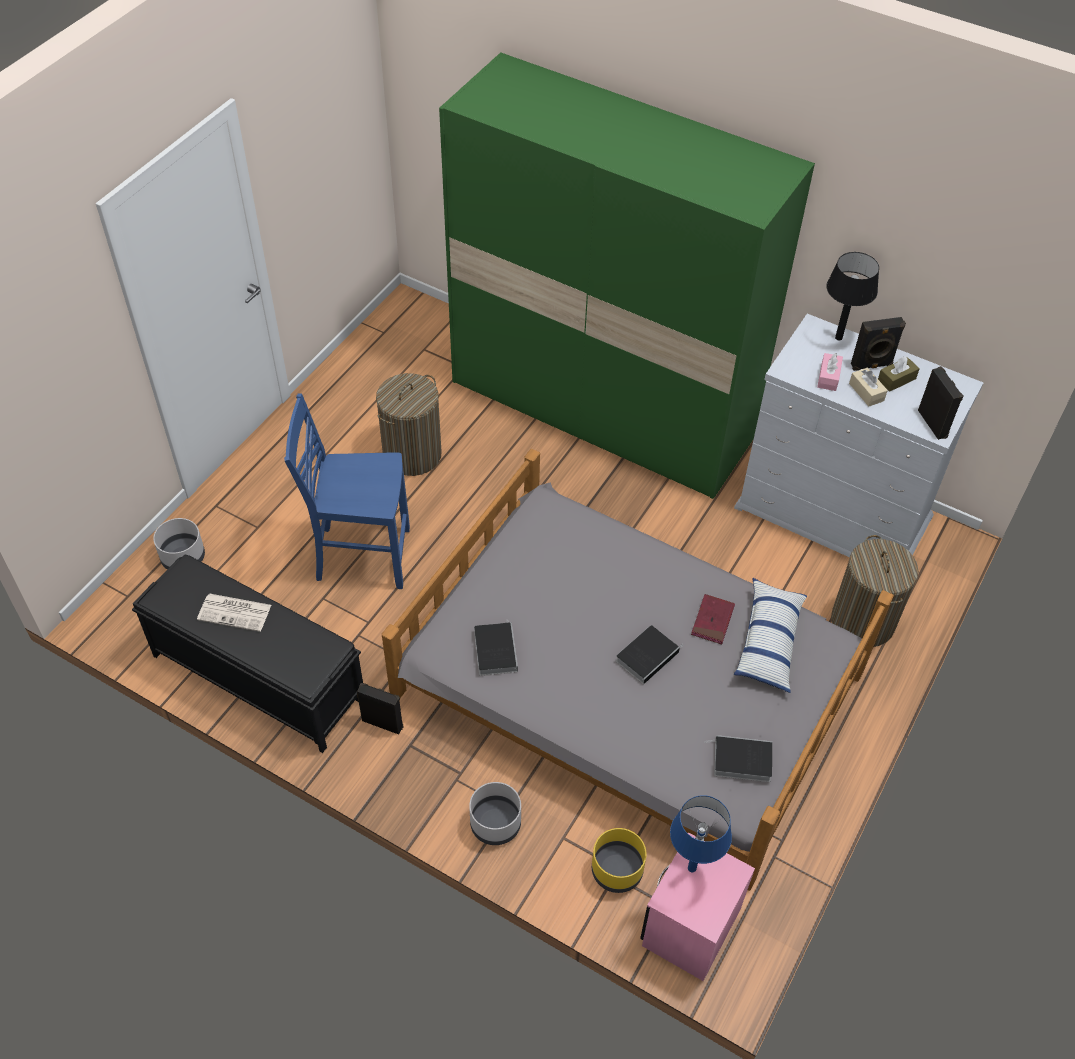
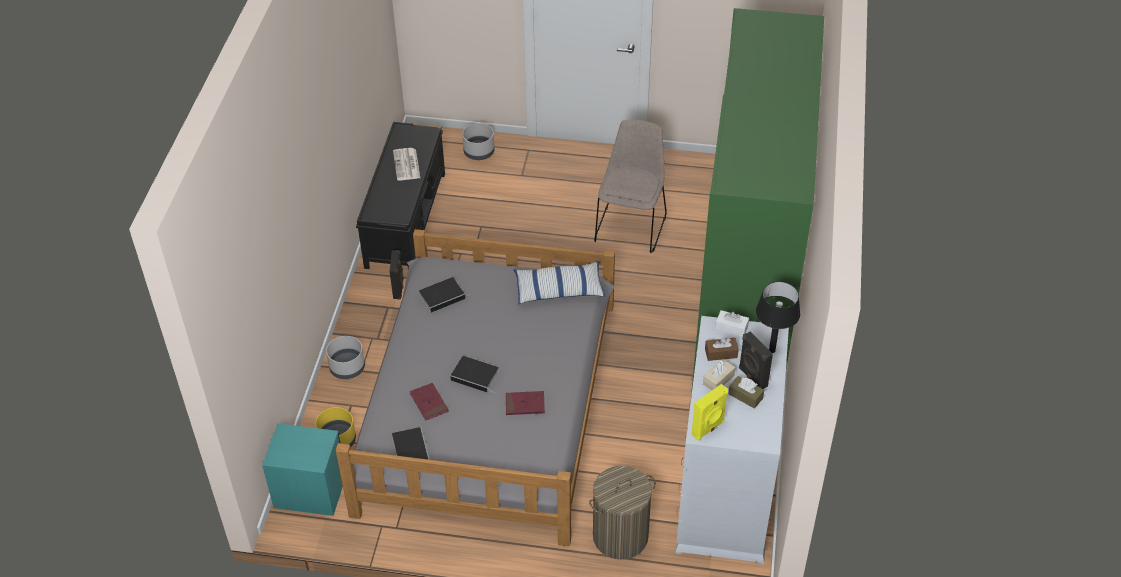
camera: 70 degrees right, 5 degrees down
(361, 555) = (526, 232): blue chair -> none
(412, 454) = (630, 226): laundry basket -> beige chair
(671, 718) = (429, 403): none -> red book
(690, 927) = (310, 491): pink nightstand -> turquoise nightstand
(692, 868) = (312, 439): blue table lamp -> none
(768, 642) = (522, 442): pillow -> pillow (559, 290)
(794, 356) = (731, 328): none -> white tissue box
(828, 377) = (721, 353): pink tissue box -> brown tissue box
(933, 423) = (708, 429): black speaker -> yellow speaker

